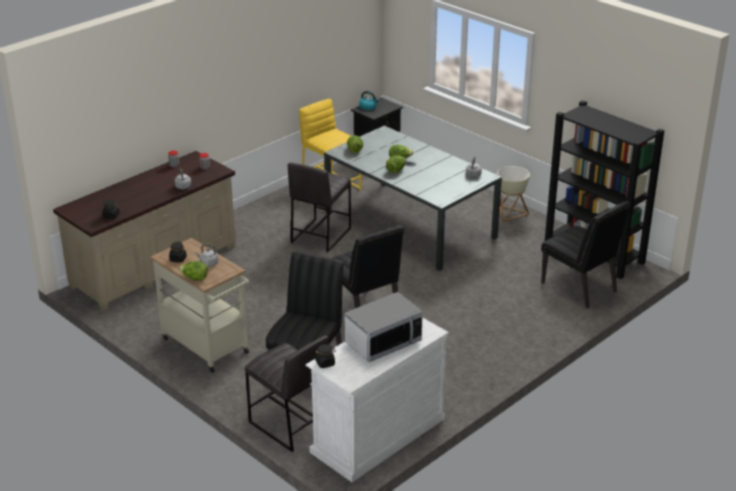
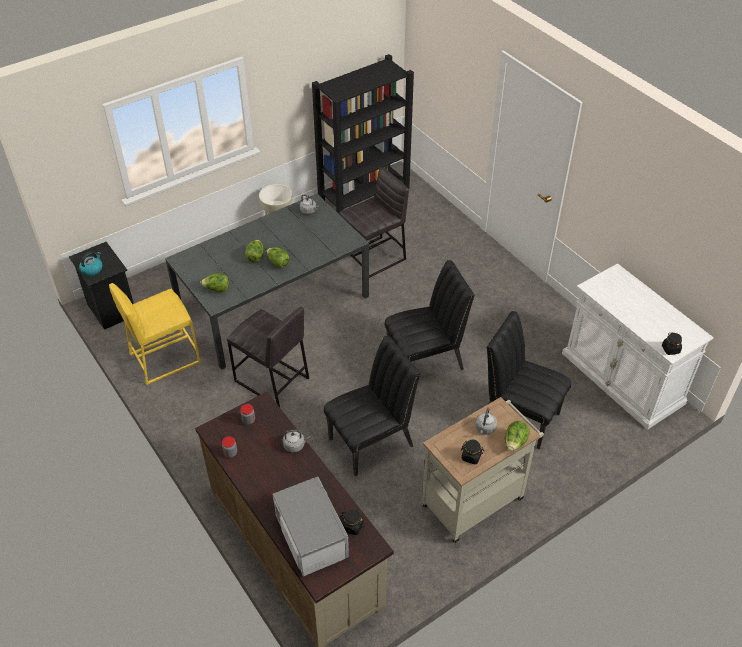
camera: 80 degrees left, 15 degrees up
(289, 425) = (608, 441): grey stool -> grey stool (374, 258)
(383, 342) = (635, 306): microwave -> microwave (311, 537)
(578, 287) = (416, 215): black chair -> black chair (371, 443)

